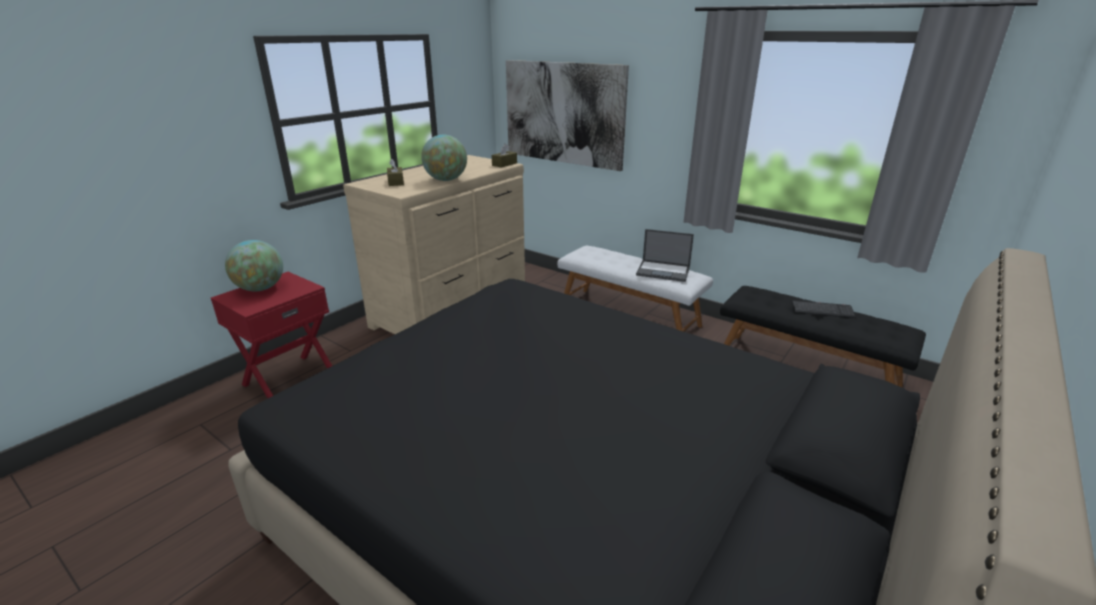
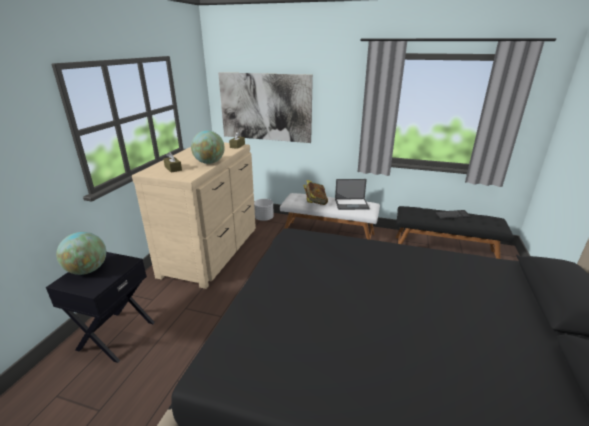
camera: 20 degrees left, 0 degrees up
(289, 379) = (116, 335): red nightstand -> black nightstand
(548, 280) = (264, 219): none -> white planter
(609, 261) = (315, 202): none -> book

